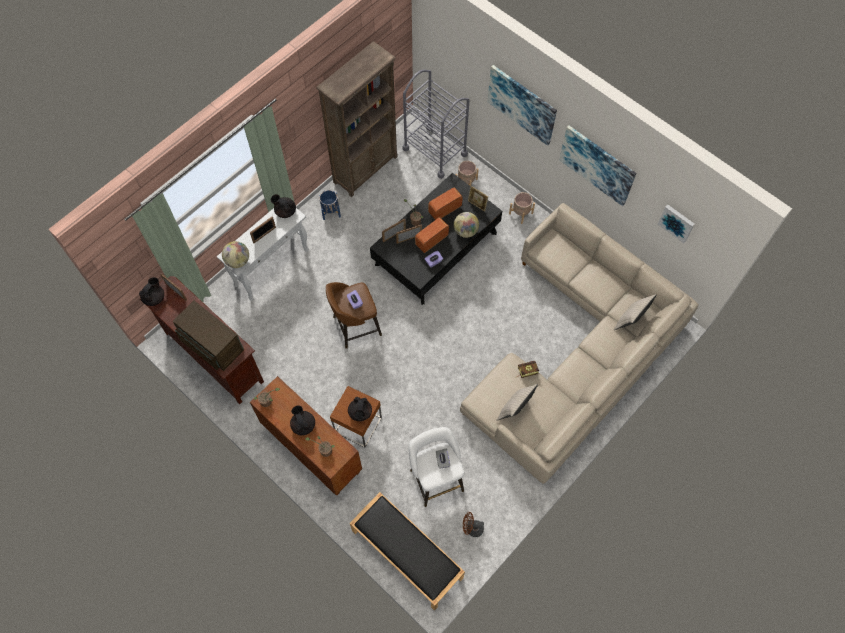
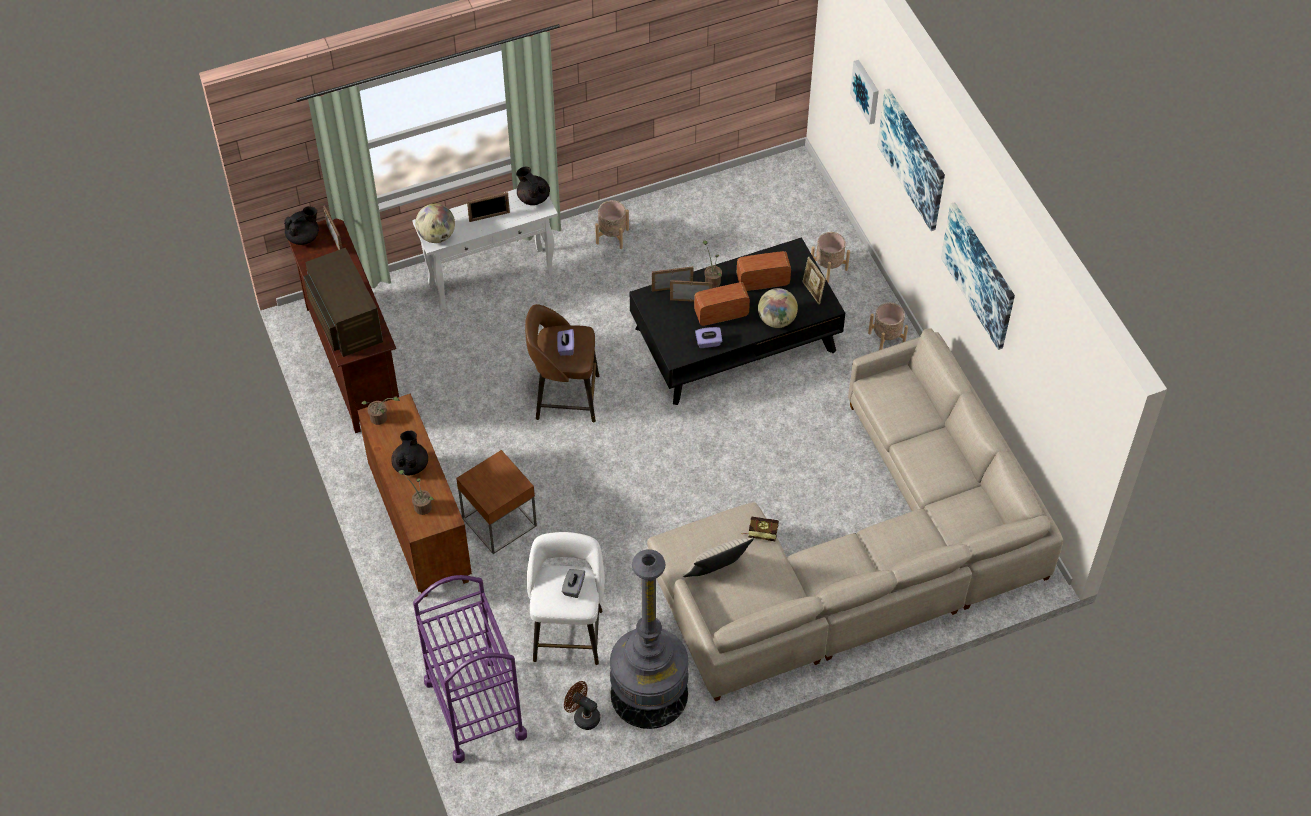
camera: 25 degrees right, 10 degrees down
(330, 211) = (612, 236): blue planter -> beige planter
(360, 413) = (499, 489): black teapot -> none
(366, 169) = (692, 199): brown bookcase -> none
(406, 554) = (475, 709): black bench -> purple cart
(435, 151) = (806, 211): grey cart -> none
(502, 496) = (649, 693): none -> grey floor lamp
(631, 320) = (953, 526): beige pillow -> none
(677, 222) = (1051, 389): picture -> picture (866, 91)

